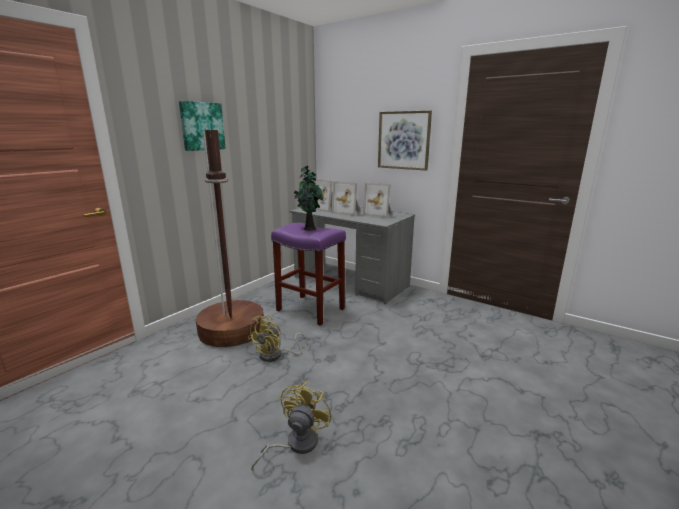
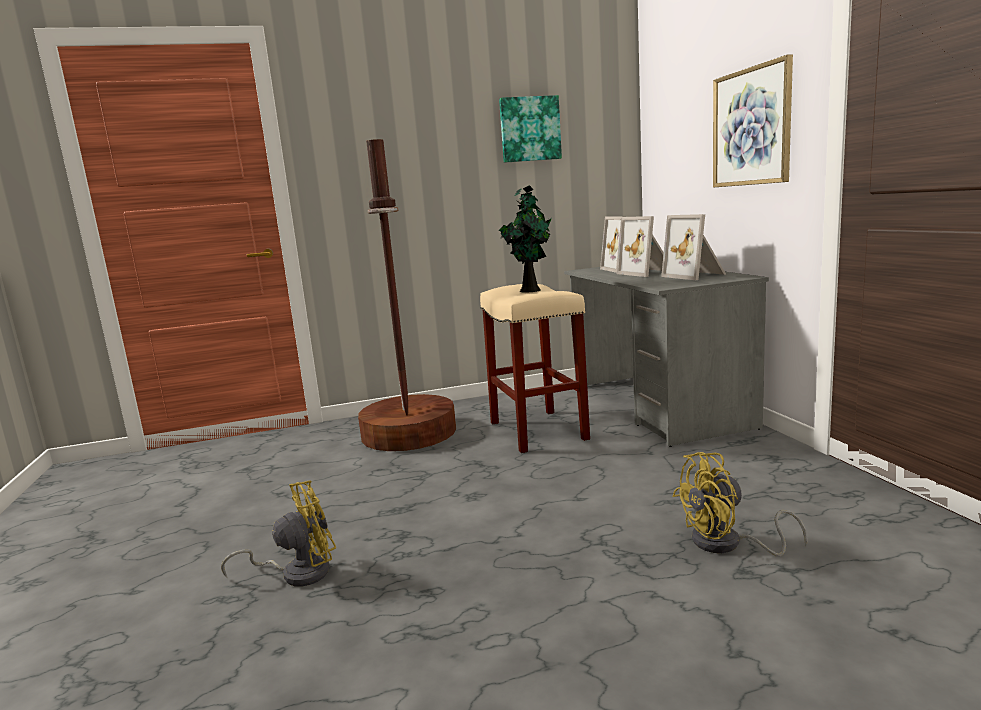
camera: 40 degrees right, 5 degrees down
(202, 126) = (412, 142): picture -> picture (529, 129)
(275, 355) = (415, 473): yellow fan -> yellow fan (727, 544)
(309, 309) = (536, 430): purple stool -> beige stool

